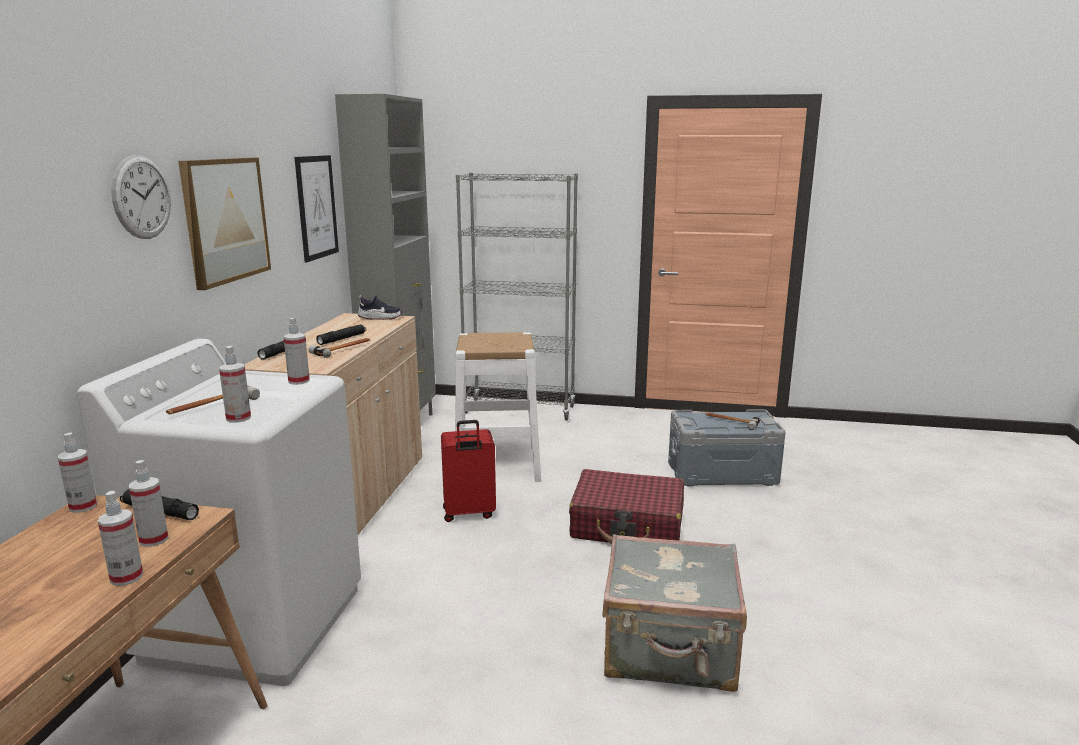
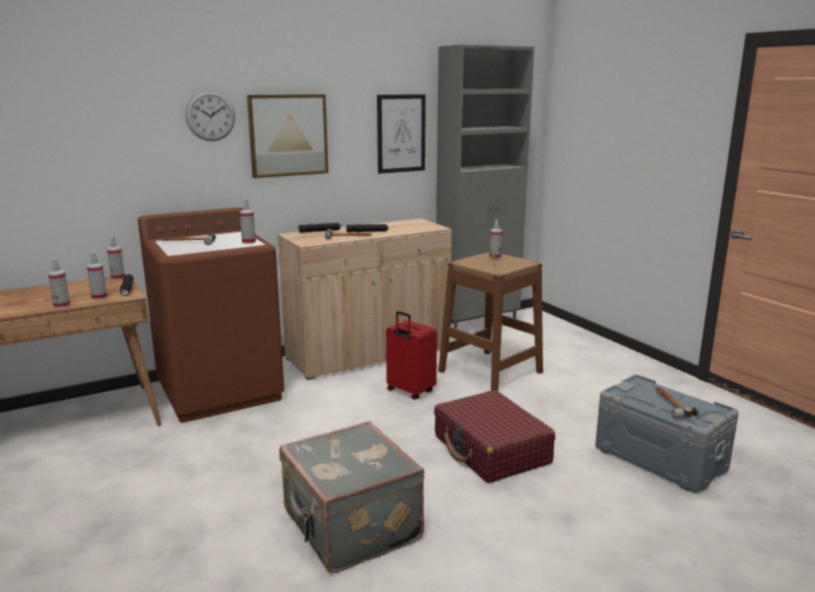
camera: 50 degrees right, 0 degrees up
(238, 418) = (177, 250): spray bottle -> spray bottle (495, 257)
(256, 622) = (221, 390): white washing machine -> brown washing machine
(380, 318) = (427, 225): shoe -> none
(497, 464) = (490, 371): white stool -> brown stool
(520, 410) = (586, 344): grey bookcase -> none

